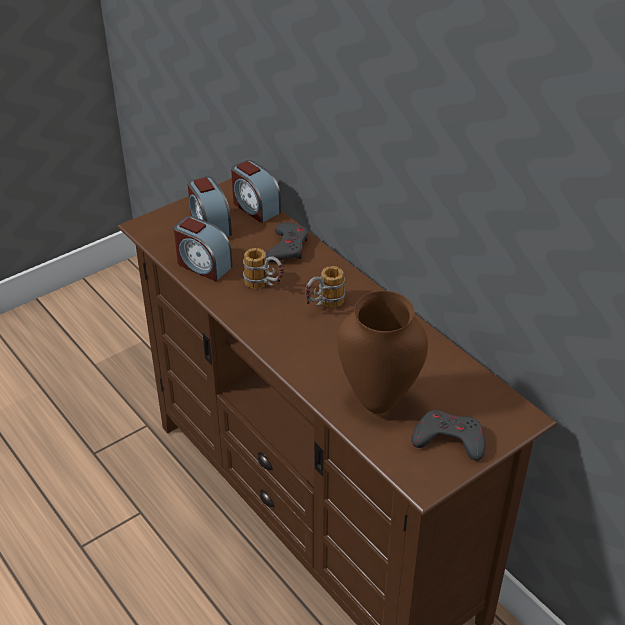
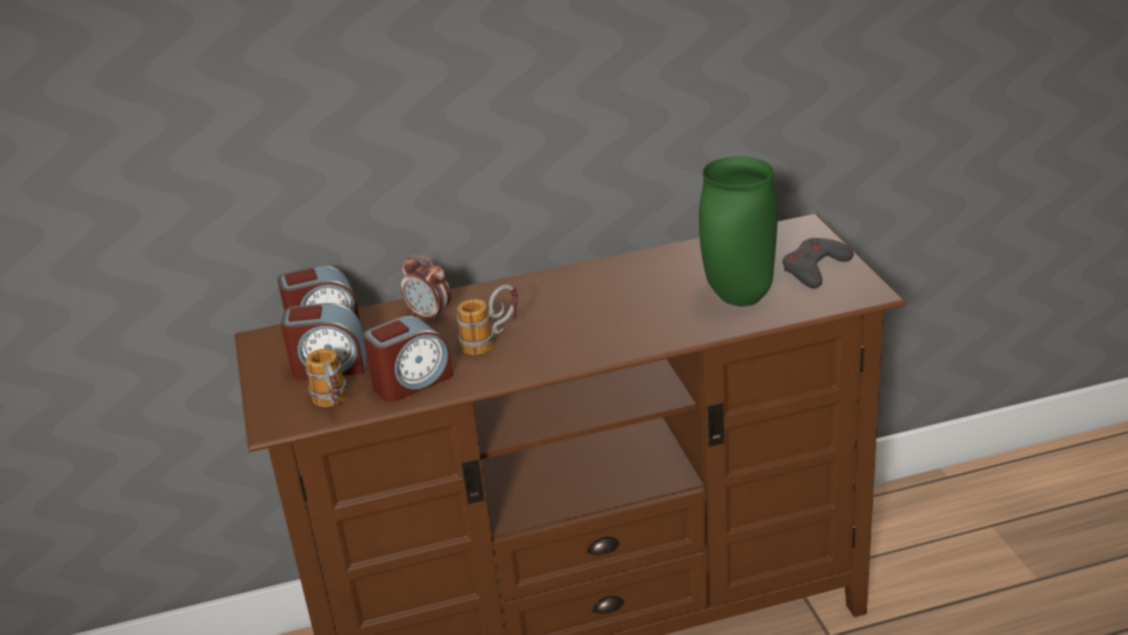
camera: 65 degrees left, 10 degrees down
(287, 247) = (429, 315): grey game controller -> alarm clock
(323, 305) = (558, 307): mug -> mug (334, 406)
(379, 400) = (737, 297): brown vase -> green vase

